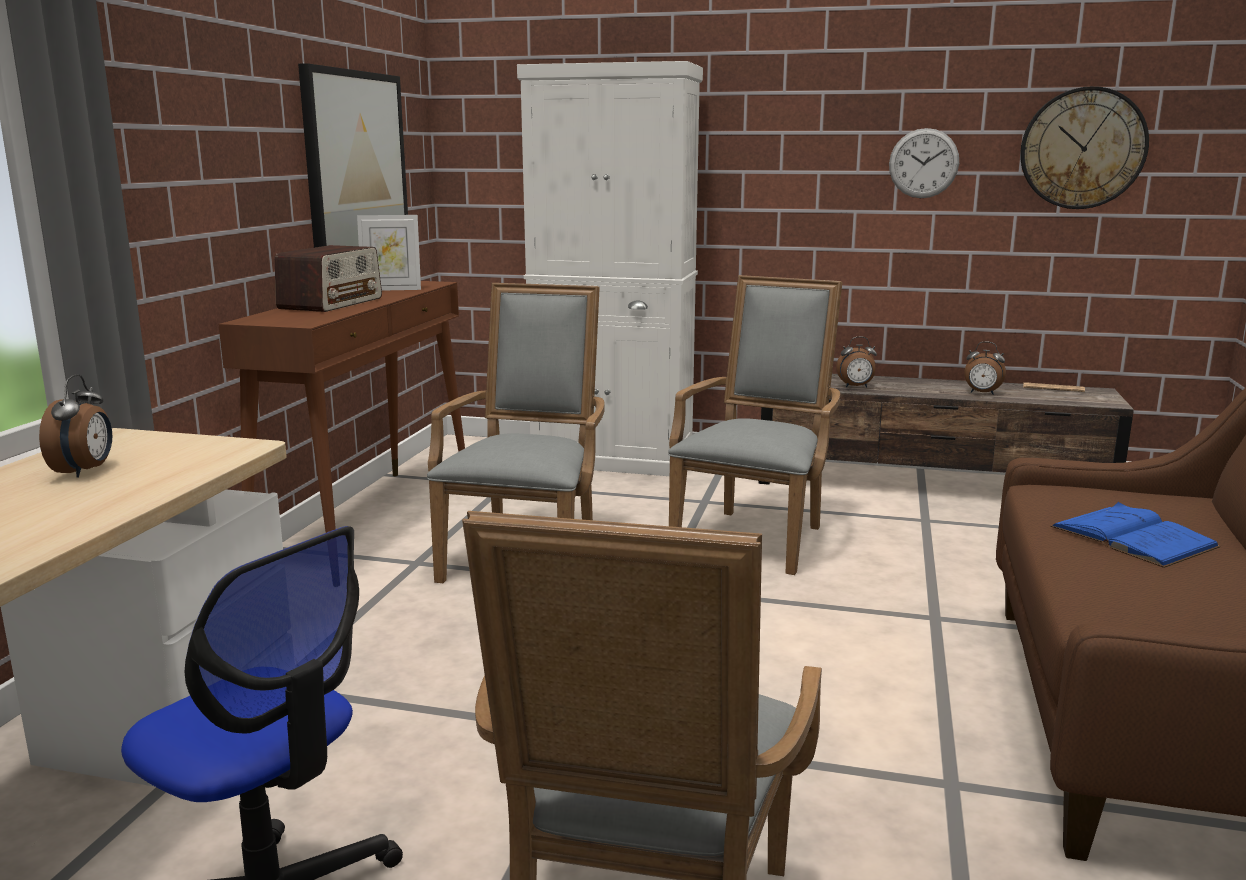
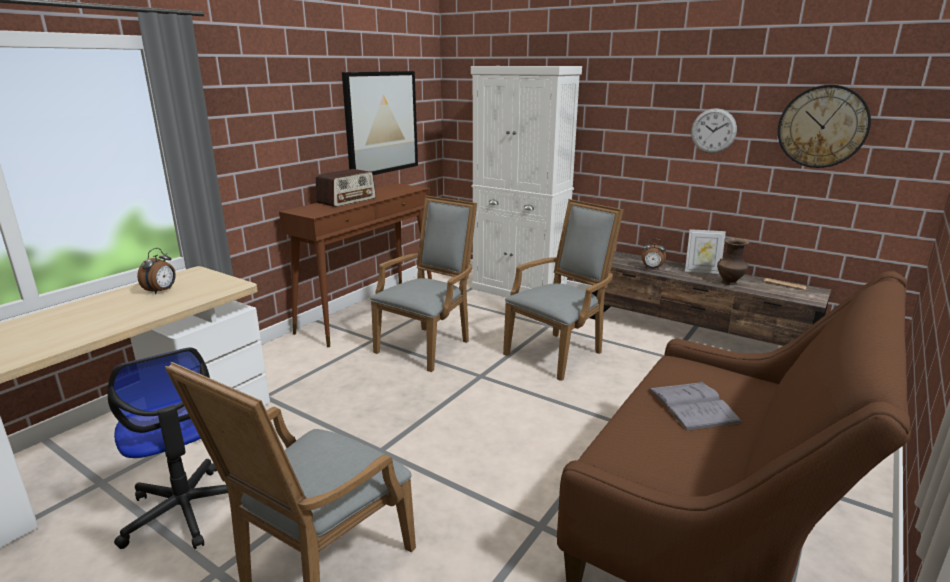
camera: 20 degrees right, 5 degrees up
(391, 289) = (389, 191): picture frame -> picture frame (702, 271)
(982, 393) = (730, 283): alarm clock -> brown vase
(1132, 537) = (692, 406): blue book -> grey book

